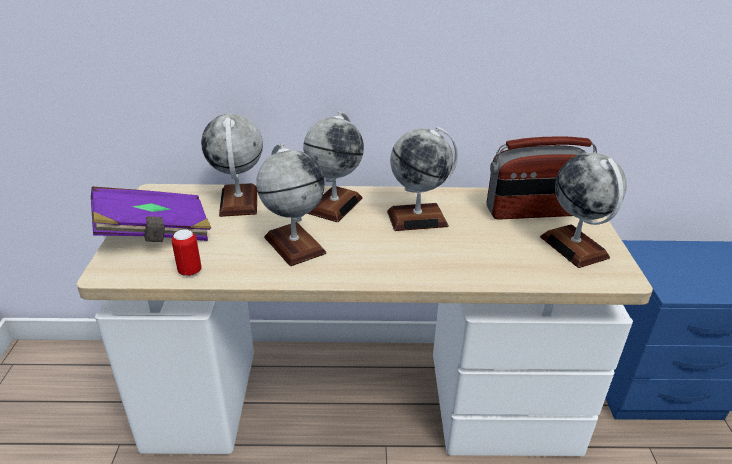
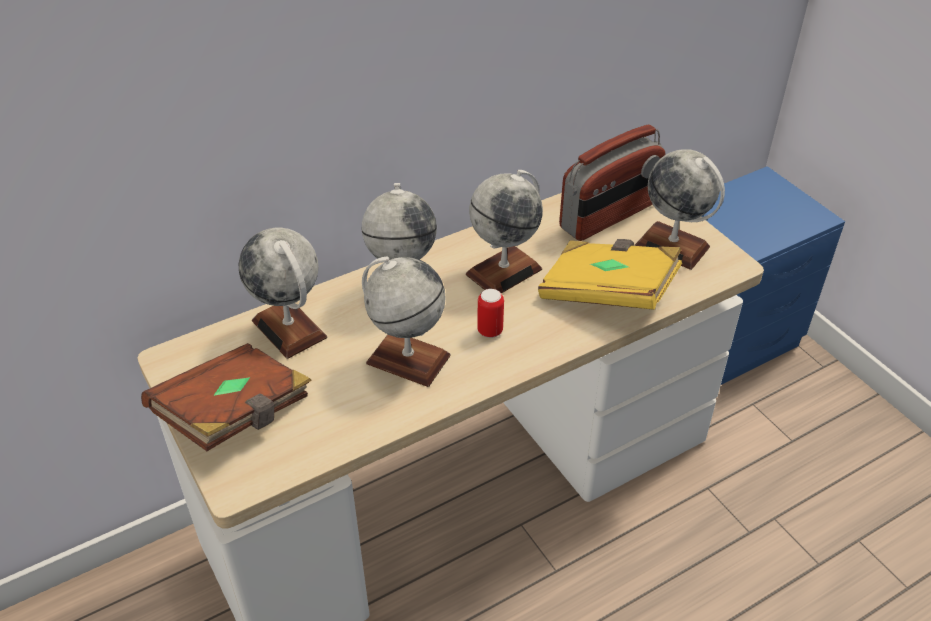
camera: 30 degrees left, 10 degrees up
(155, 234) = (236, 414): purple book -> brown book
(190, 271) = (328, 441): can -> can (490, 331)
(488, 258) = (607, 293): none -> yellow book

